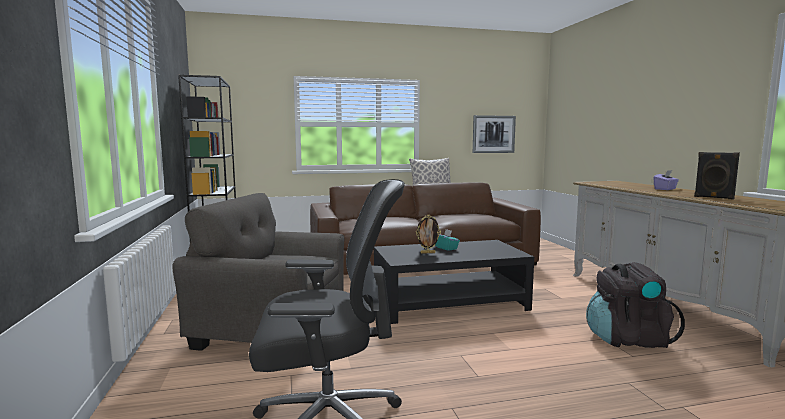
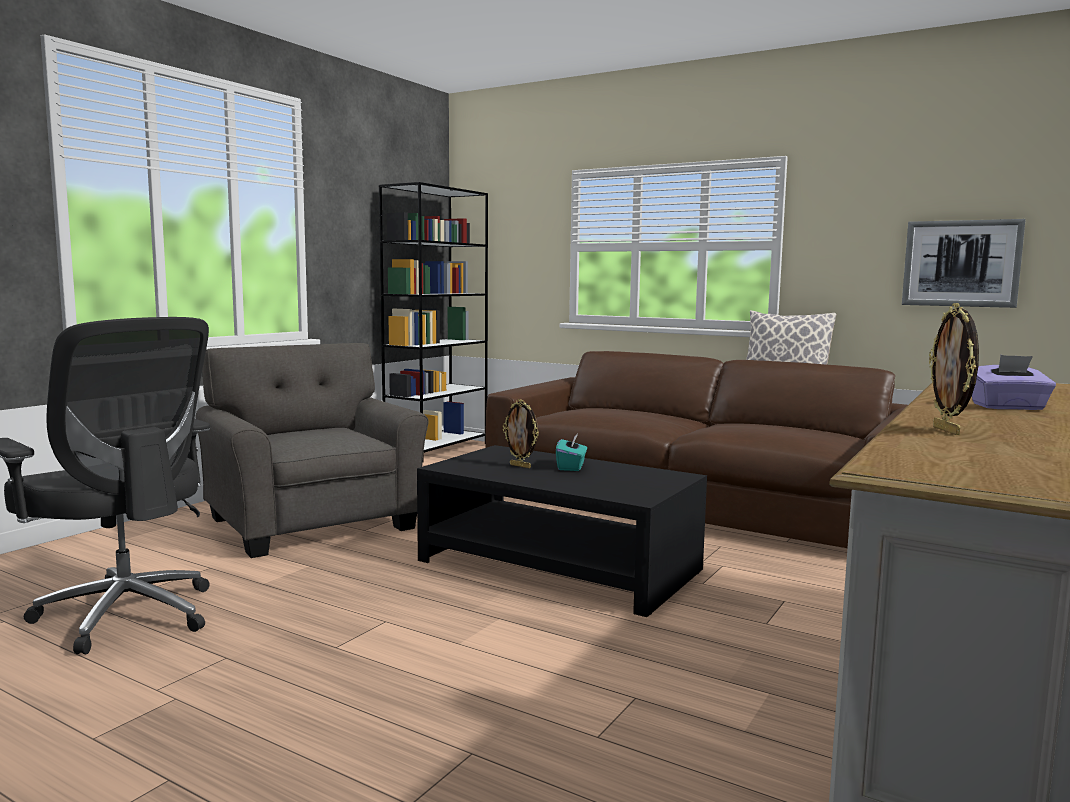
camera: 45 degrees right, 0 degrees up
(627, 339) = (673, 717): black backpack -> none
(713, 197) = (948, 430): black speaker -> picture frame

